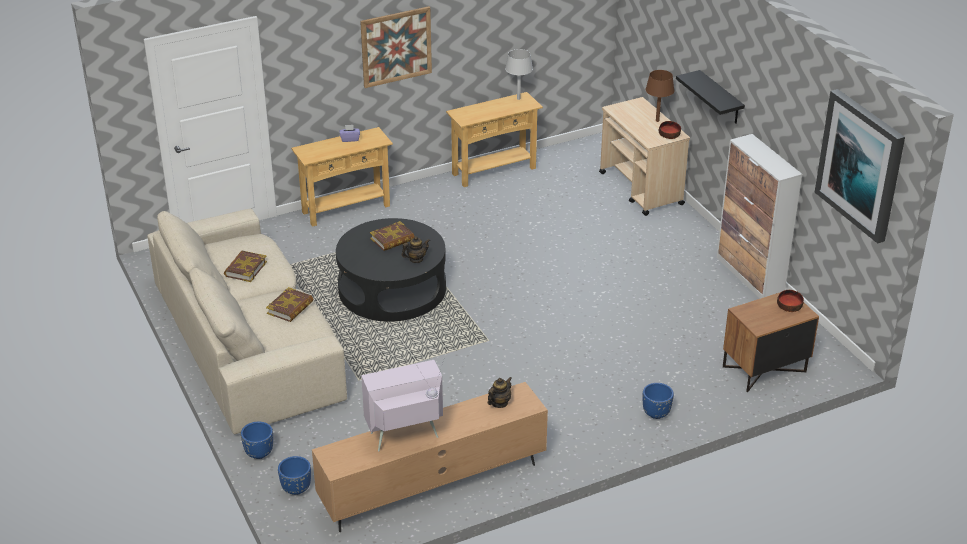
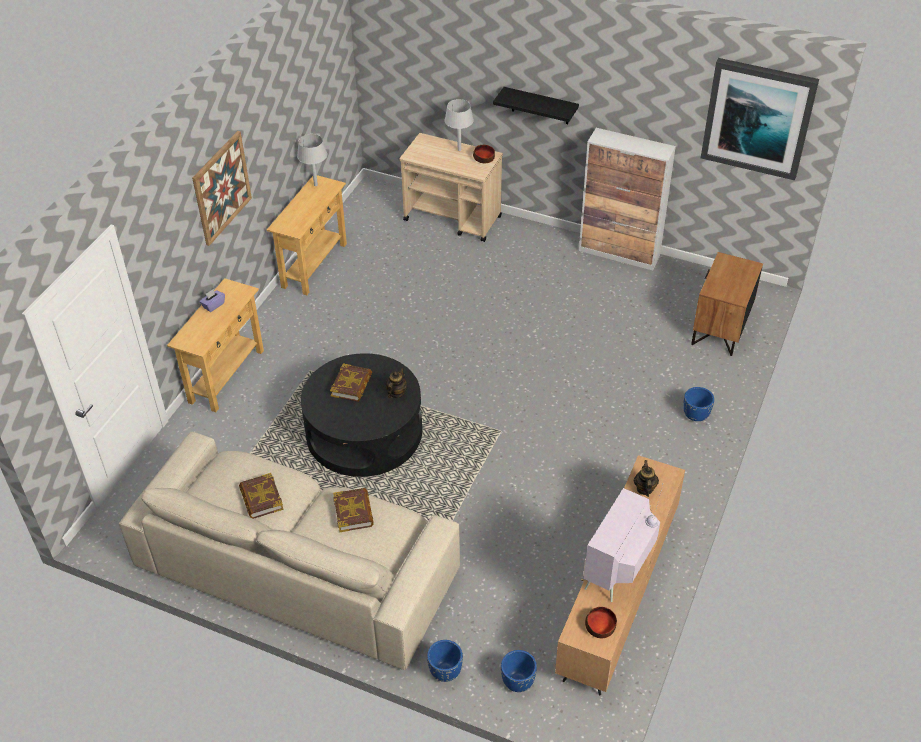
camera: 40 degrees left, 10 degrees up
(657, 121) = (459, 150): brown table lamp -> grey table lamp
(789, 305) = (735, 266): bowl -> bowl (600, 626)

